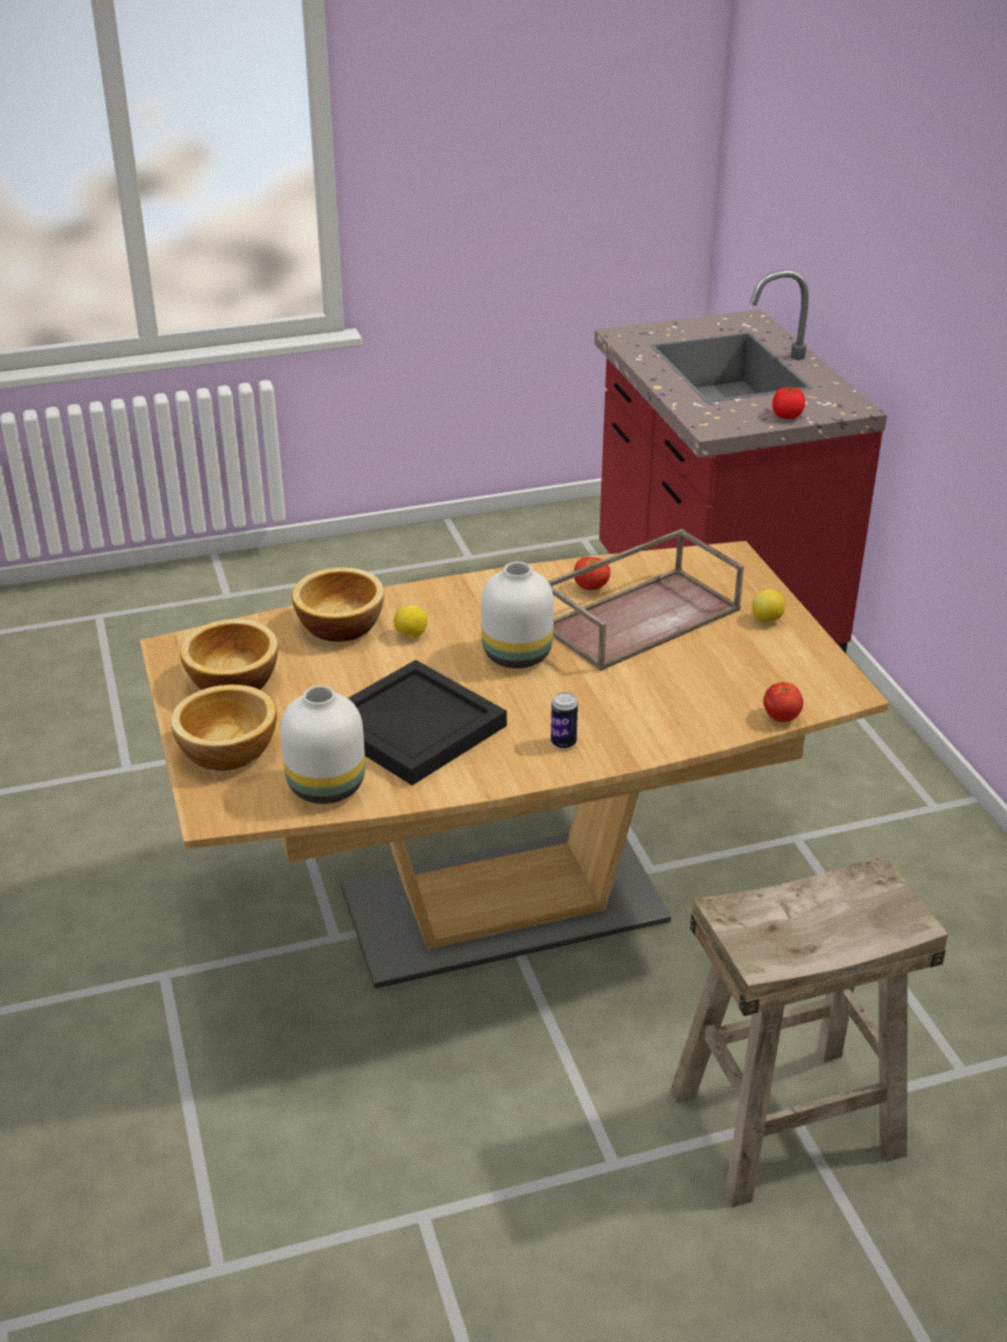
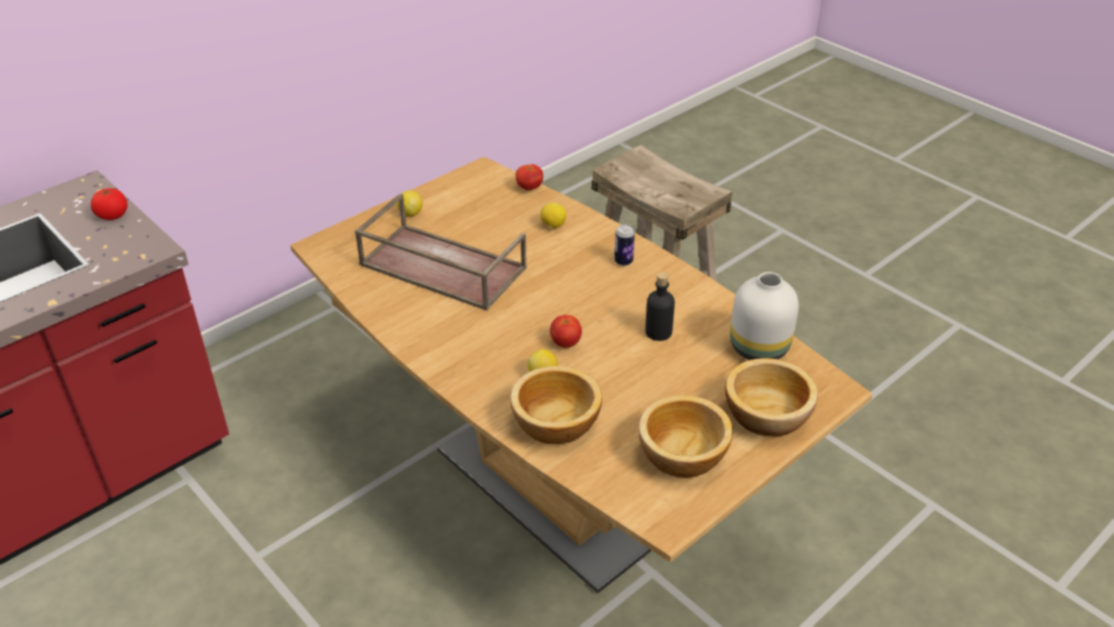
camera: 115 degrees left, 5 degrees up
(414, 725) = (658, 332): black tray -> black bottle
(517, 654) = (531, 311): white vase -> none
(591, 588) = (409, 301): tomato -> tomato (565, 343)
(677, 712) = (552, 226): none -> lemon

